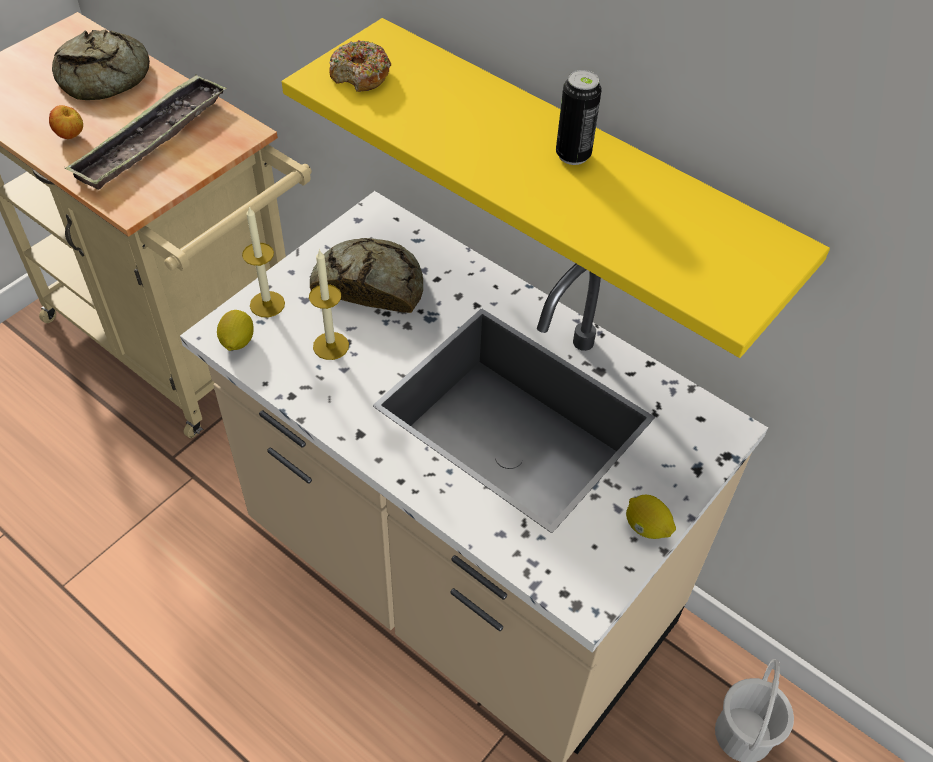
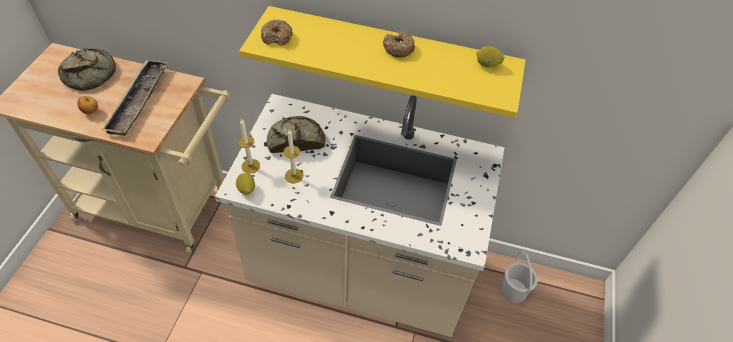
camera: 25 degrees left, 0 degrees up
(573, 155) = (398, 49): can -> donut
(646, 528) = (479, 208): lemon -> lemon (487, 65)

